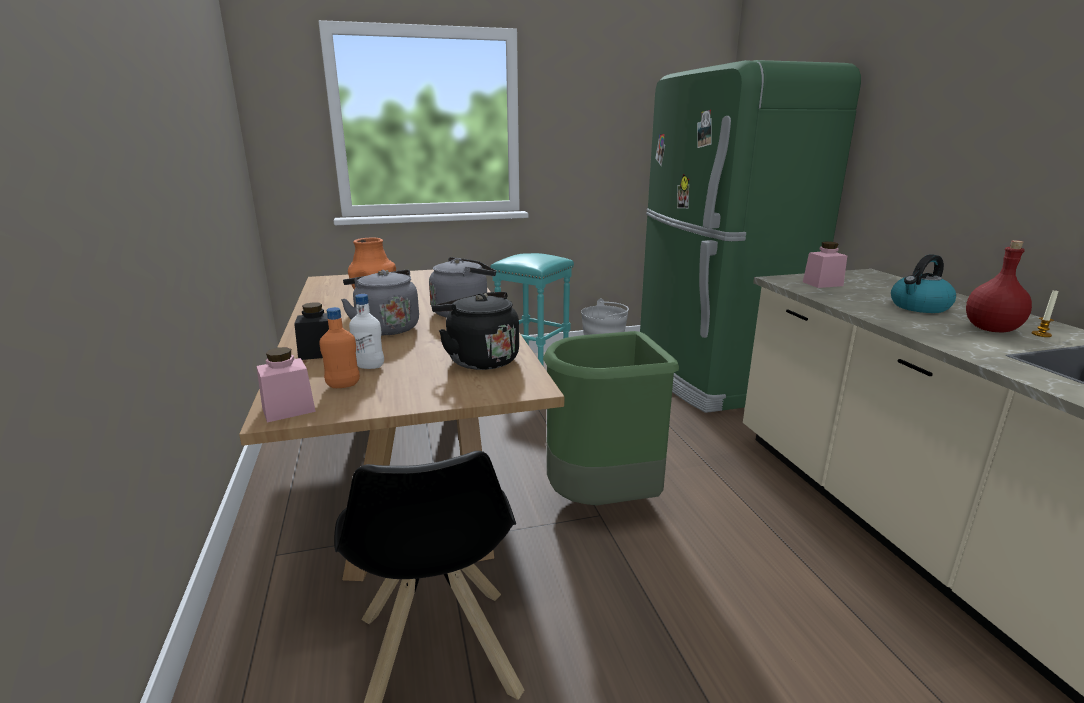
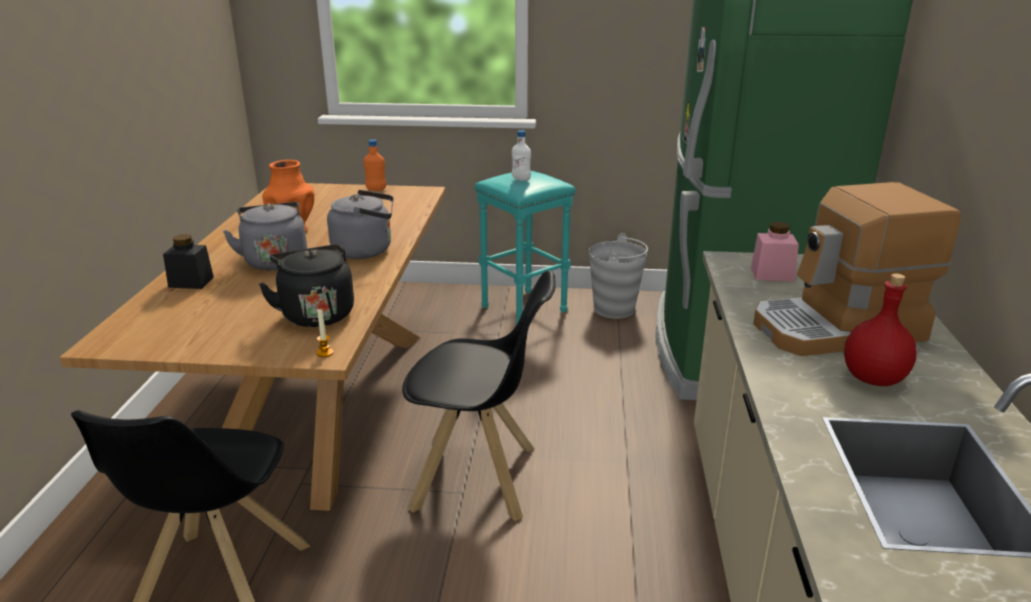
camera: 20 degrees right, 5 degrees up
(288, 410) = (112, 340): pink jar -> none
(343, 385) = (176, 322): orange bottle -> orange bottle (376, 189)
(369, 366) = (216, 305): white bottle -> white bottle (521, 179)
(604, 500) = (479, 478): green trash can -> black chair
(919, 307) = (838, 329): kettle -> coffee machine
(1041, 334) = (929, 397): candle -> candle (325, 353)

